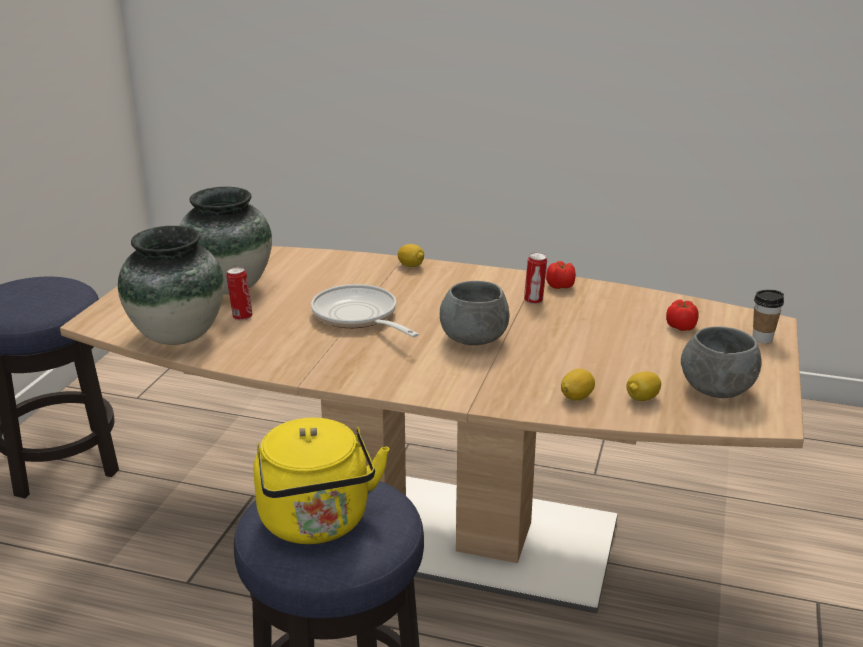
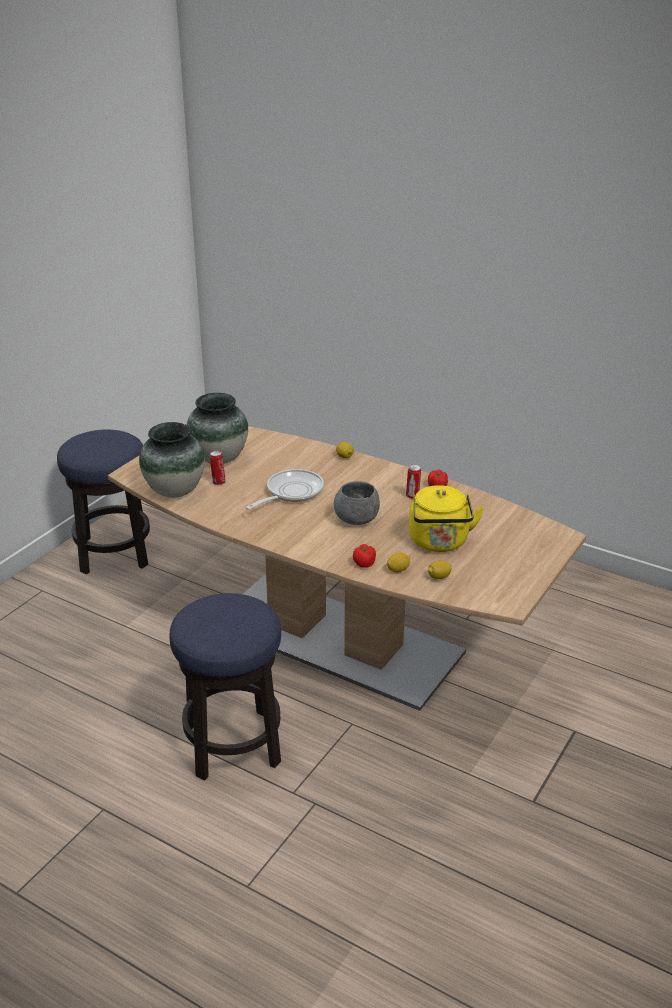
camera: 15 degrees right, 5 degrees up
(317, 523) = (217, 622): yellow kettle -> yellow kettle (439, 543)
(358, 317) = (291, 492): frying pan -> frying pan turned 60 degrees clockwise
(681, 327) = (500, 530): tomato -> tomato (364, 563)
(716, 390) = (490, 579): grey bowl -> none
(762, 338) = (549, 547): cup -> none

